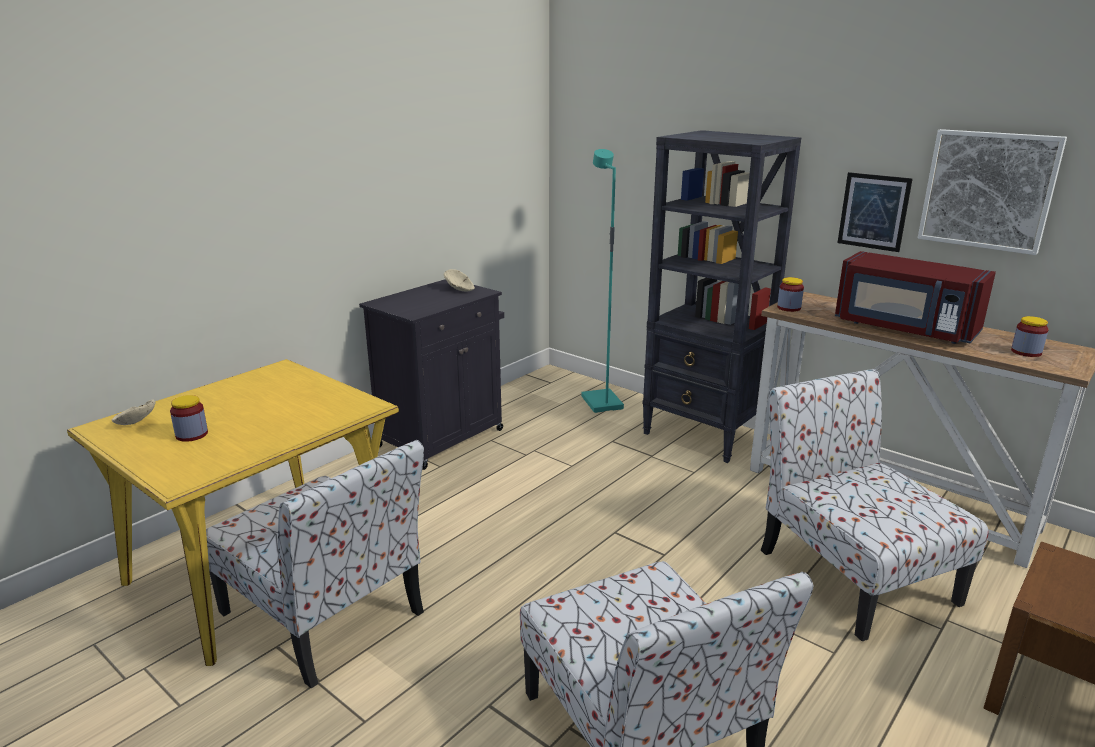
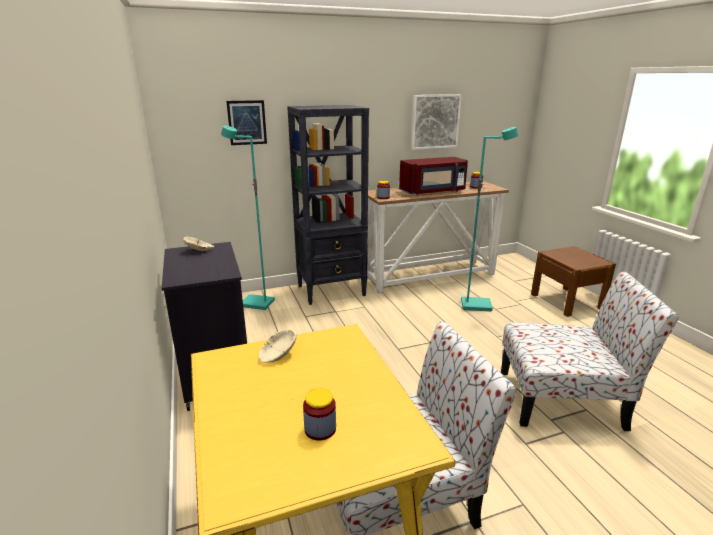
camera: 60 degrees left, 0 degrees up
(135, 422) = (247, 468): beige bowl -> beige bowl (277, 355)
(852, 573) = (476, 305): chair -> turquoise floor lamp
(873, 211) = (389, 140): picture -> picture (247, 122)

